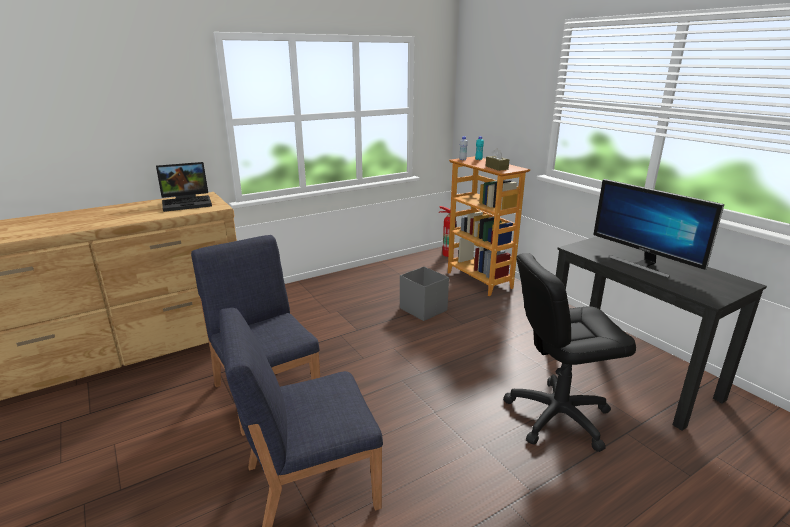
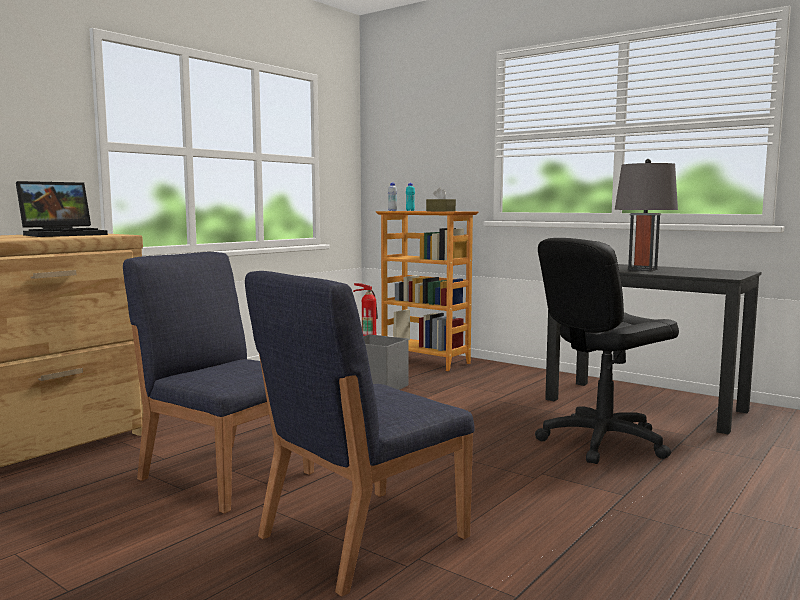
camera: 20 degrees left, 15 degrees down
(643, 264) = (642, 269): monitor -> grey table lamp

